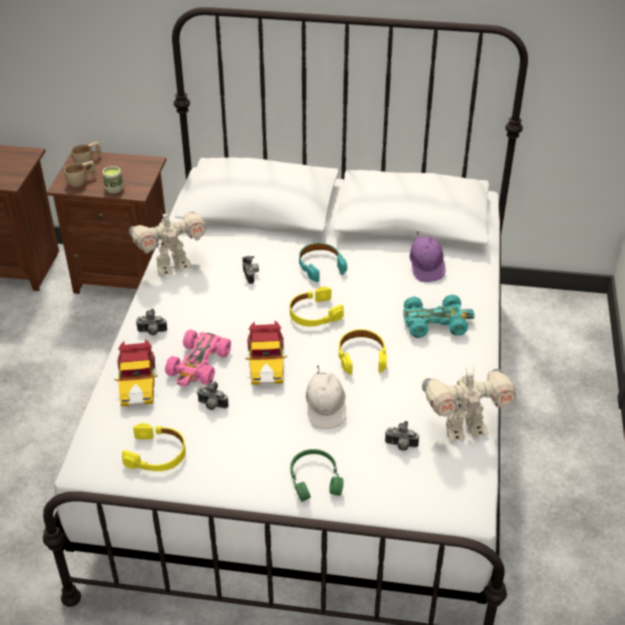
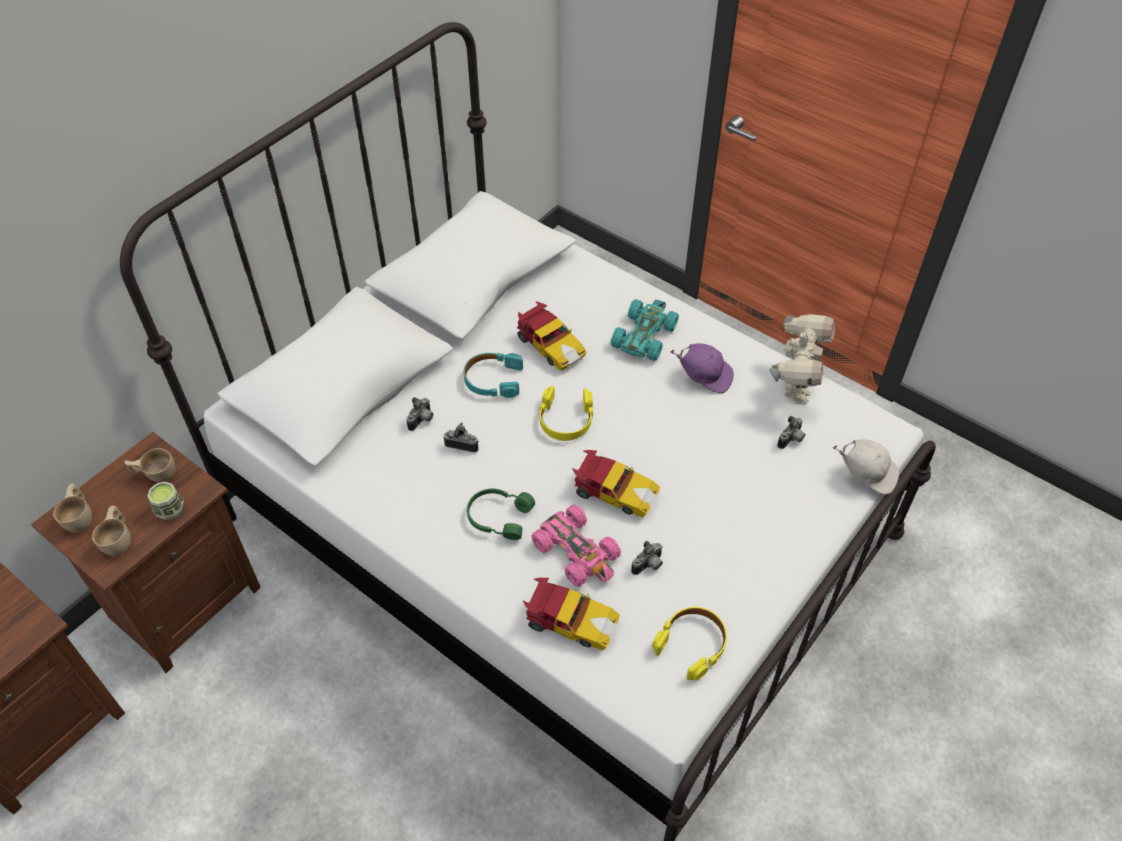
camera: 60 degrees left, 10 degrees up
(135, 172) = (155, 474): none -> beige cup
(152, 332) = (493, 575): camera -> camera (422, 421)
(172, 266) = (387, 509): toy robot -> none
(315, 479) = (799, 523): green headphones -> green headphones (499, 517)
(326, 409) = (710, 473): white cap -> white cap (866, 474)
(361, 356) = (654, 412): yellow headphones -> none
(378, 279) = (550, 345): none -> toy car
(426, 267) = (559, 302): purple cap -> purple cap (704, 376)

